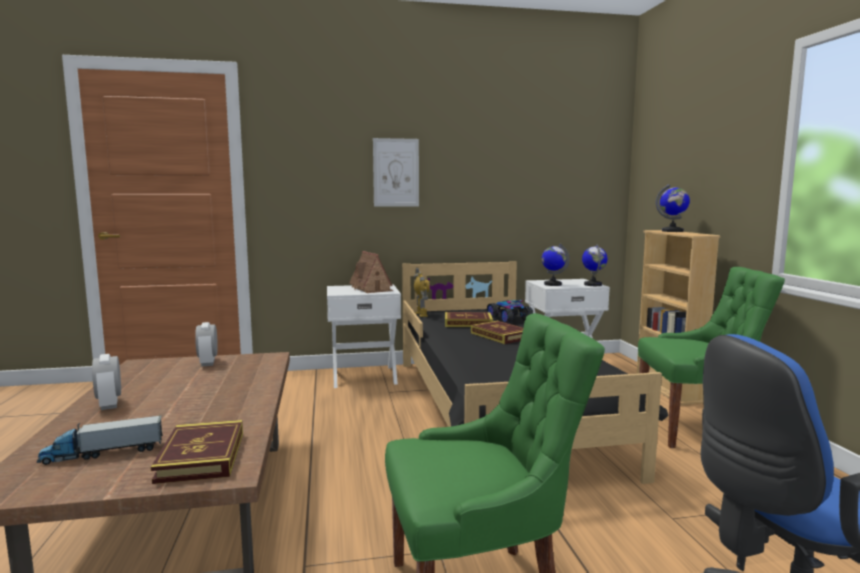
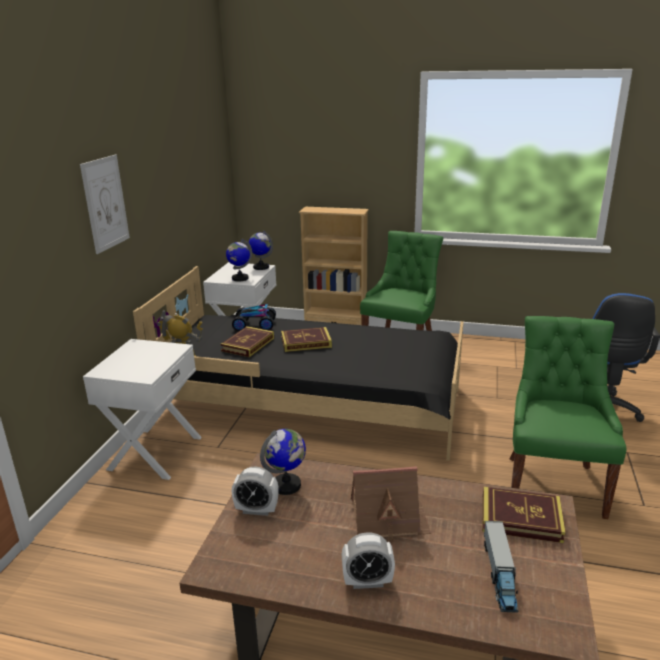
camera: 65 degrees left, 15 degrees up
(371, 289) = (146, 354): toy house -> toy house (388, 520)
(672, 231) = (324, 209): globe -> globe (287, 485)

